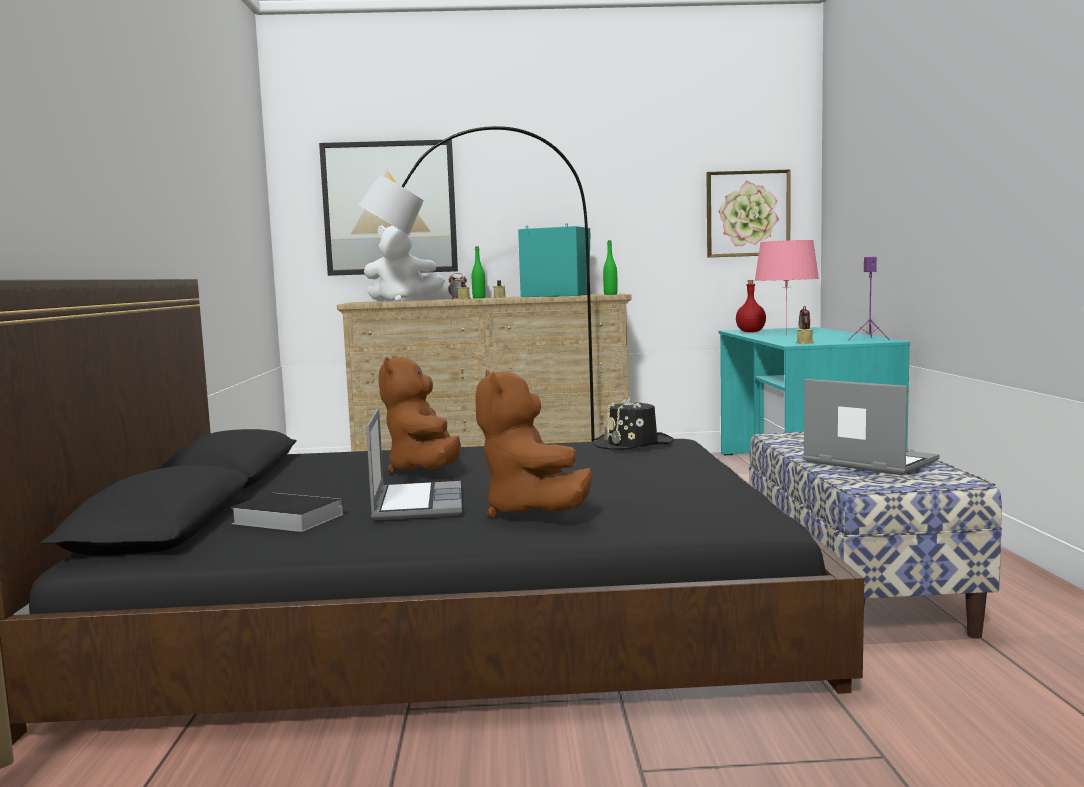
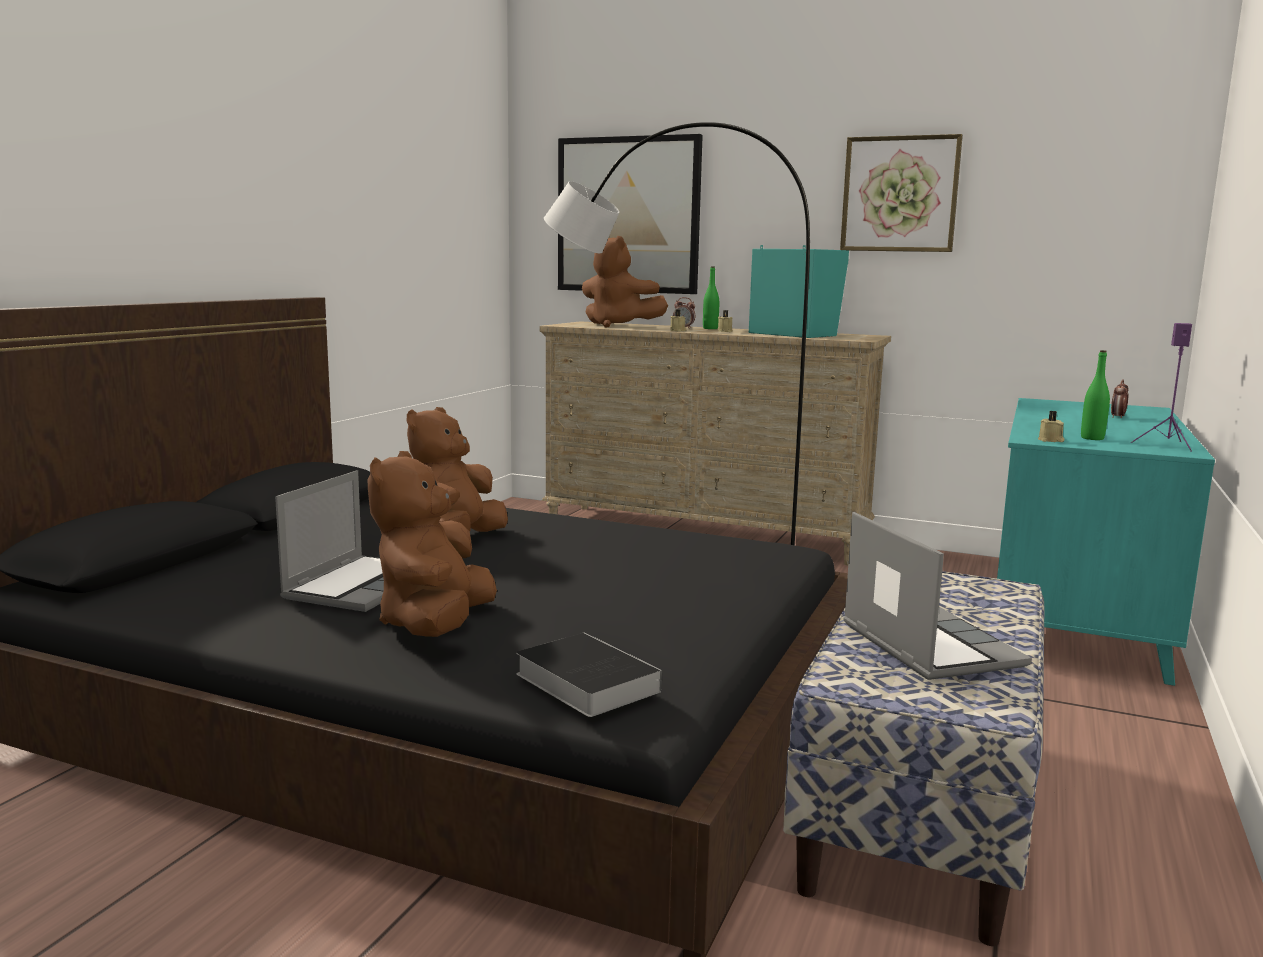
camera: 25 degrees right, 5 degrees up
(284, 519) = (227, 578): book -> book (583, 681)
(402, 301) = (618, 326): white plush toy -> brown plush toy
(610, 294) = (853, 339): green bottle -> green bottle (1092, 438)
(633, 444) = (729, 547): black hat -> none
(747, 213) = (1086, 239): picture -> picture (899, 194)
(750, 332) = (1047, 406): red bottle -> none
(786, 336) = (1070, 421): pink table lamp -> none

